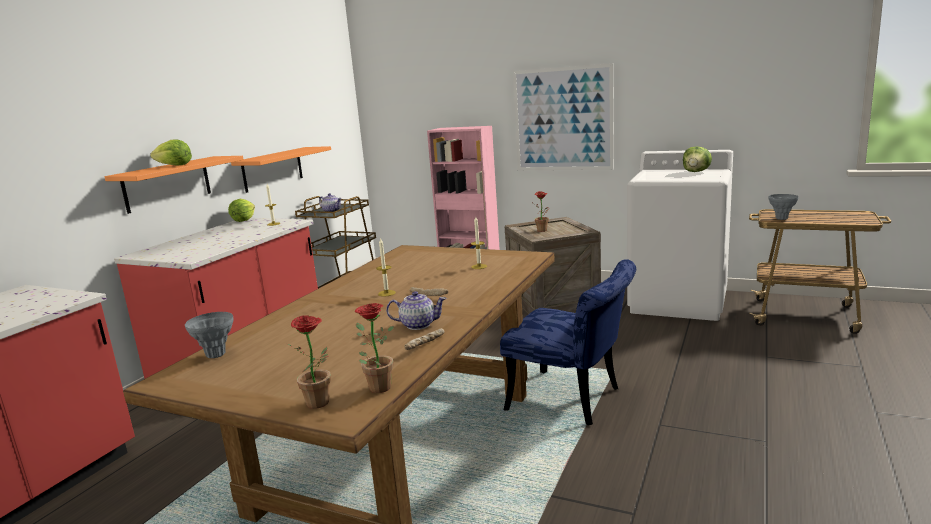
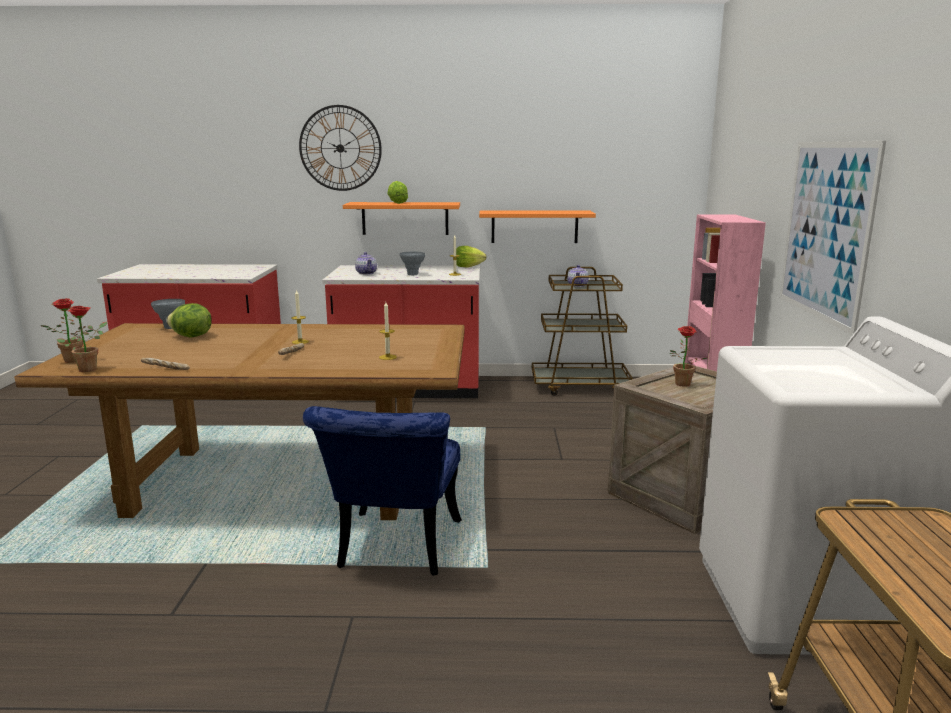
camera: 65 degrees right, 0 degrees up
(79, 108) = (340, 148): none -> wall clock
(418, 325) = (214, 361): teapot -> teapot (366, 273)
(696, 172) = (858, 376): lettuce -> lettuce (191, 337)
(781, 218) = (879, 531): grey vase -> grey vase (413, 274)

